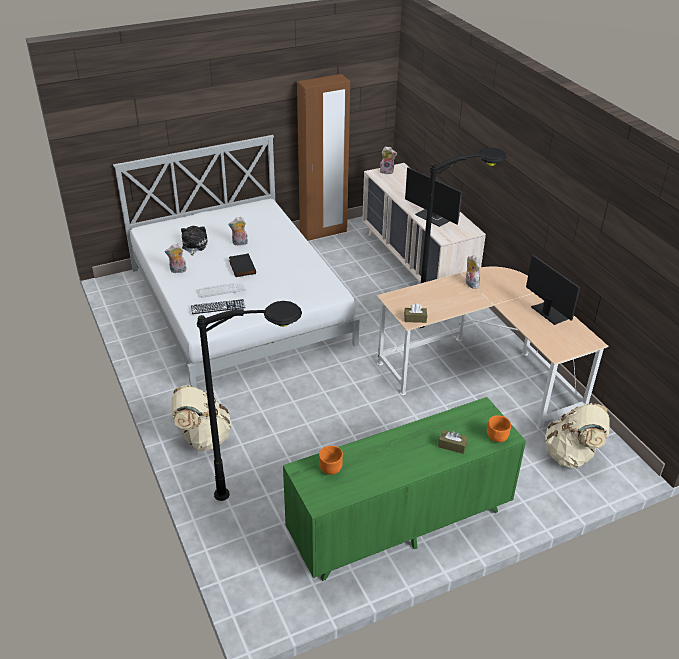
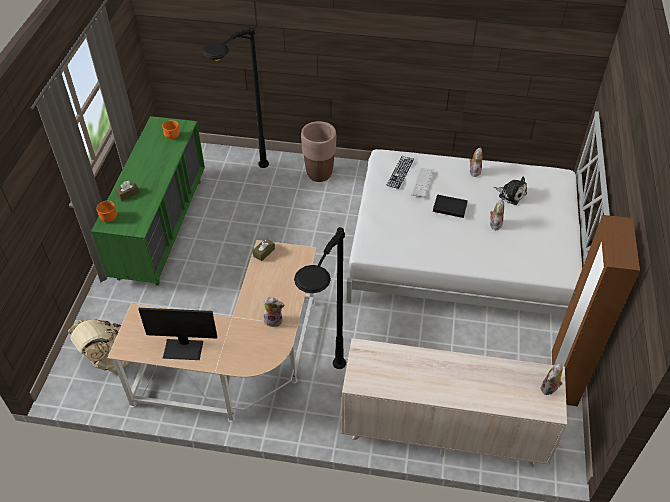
camera: 125 degrees right, 10 degrees up
(203, 438) = (319, 174): beige backpack -> brown planter
(434, 218) = (407, 366): monitor -> none

